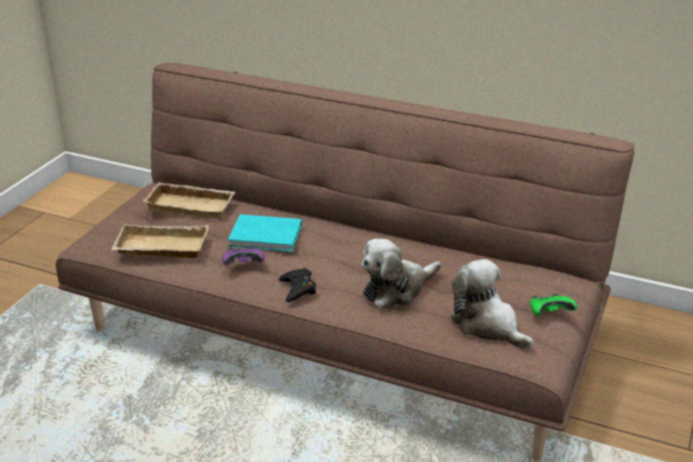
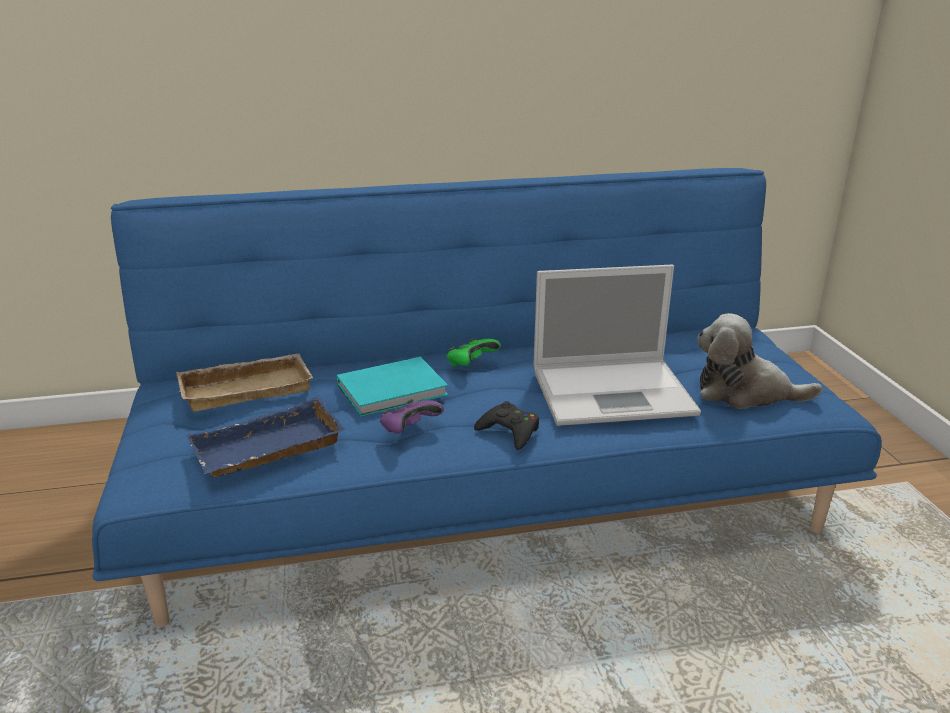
camera: 35 degrees left, 5 degrees down
(160, 248) = (267, 451): beige tray -> blue tray
(336, 332) = (481, 495): brown sofa -> blue sofa
(397, 289) = (615, 391): plush toy -> laptop
(549, 314) = (779, 362): green game controller -> green game controller (471, 364)

